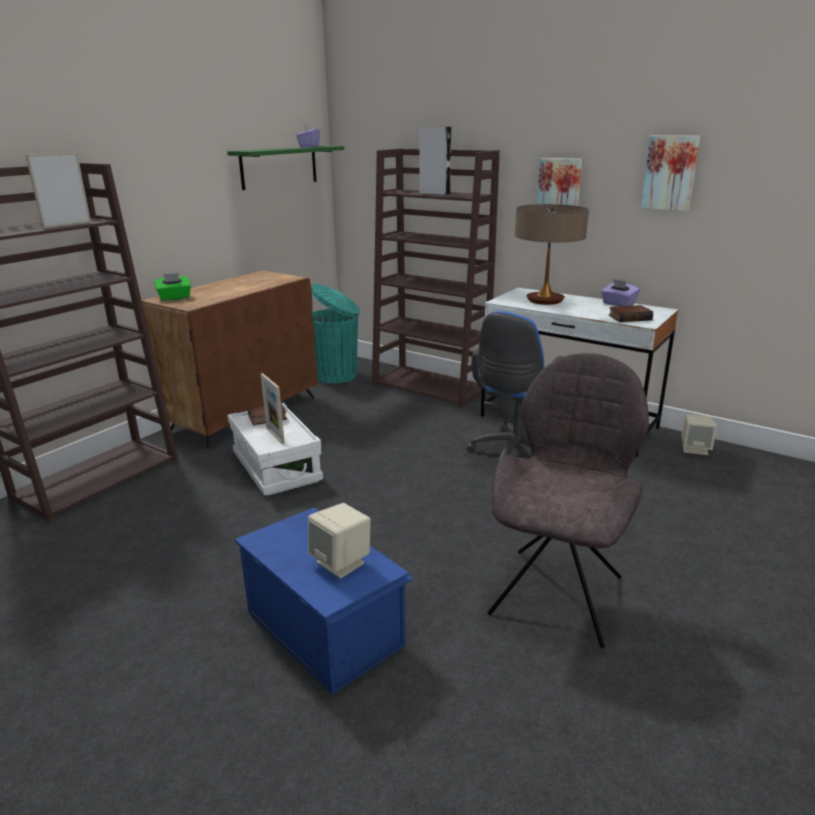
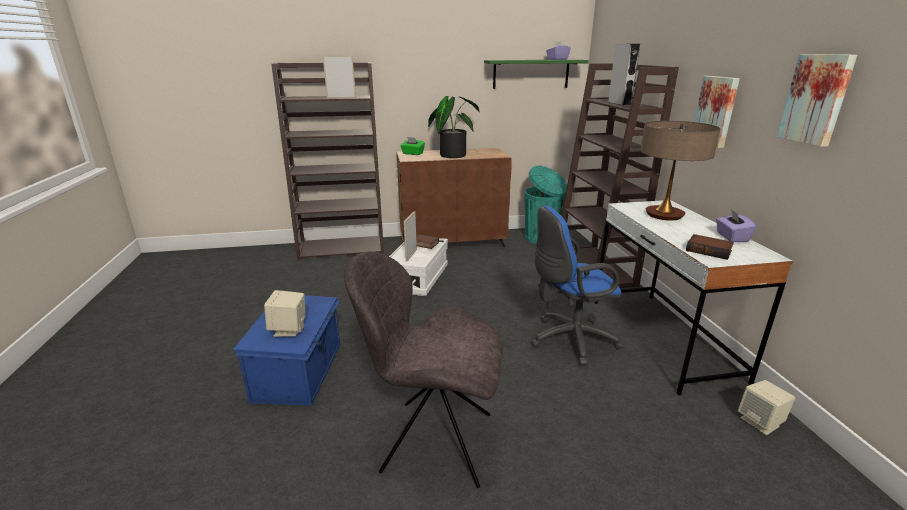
camera: 45 degrees right, 0 degrees up
(232, 289) = (452, 155): none -> potted plant
(558, 592) = (433, 441): grey chair -> grey chair turned 150 degrees counterclockwise

